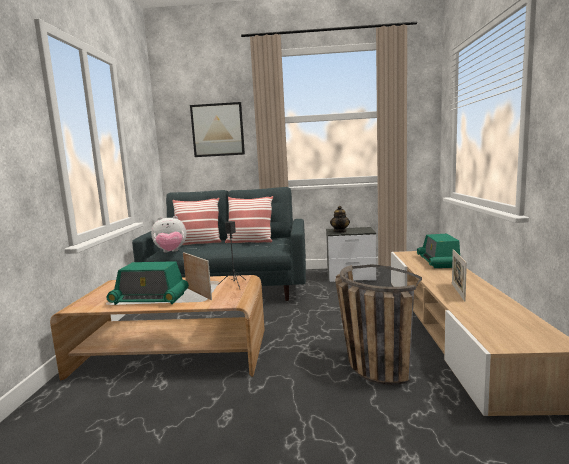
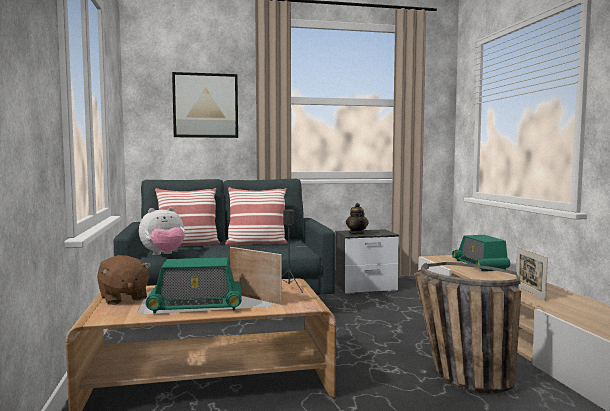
camera: 15 degrees left, 5 degrees down
(109, 290) = (123, 298): none -> brown plush toy

